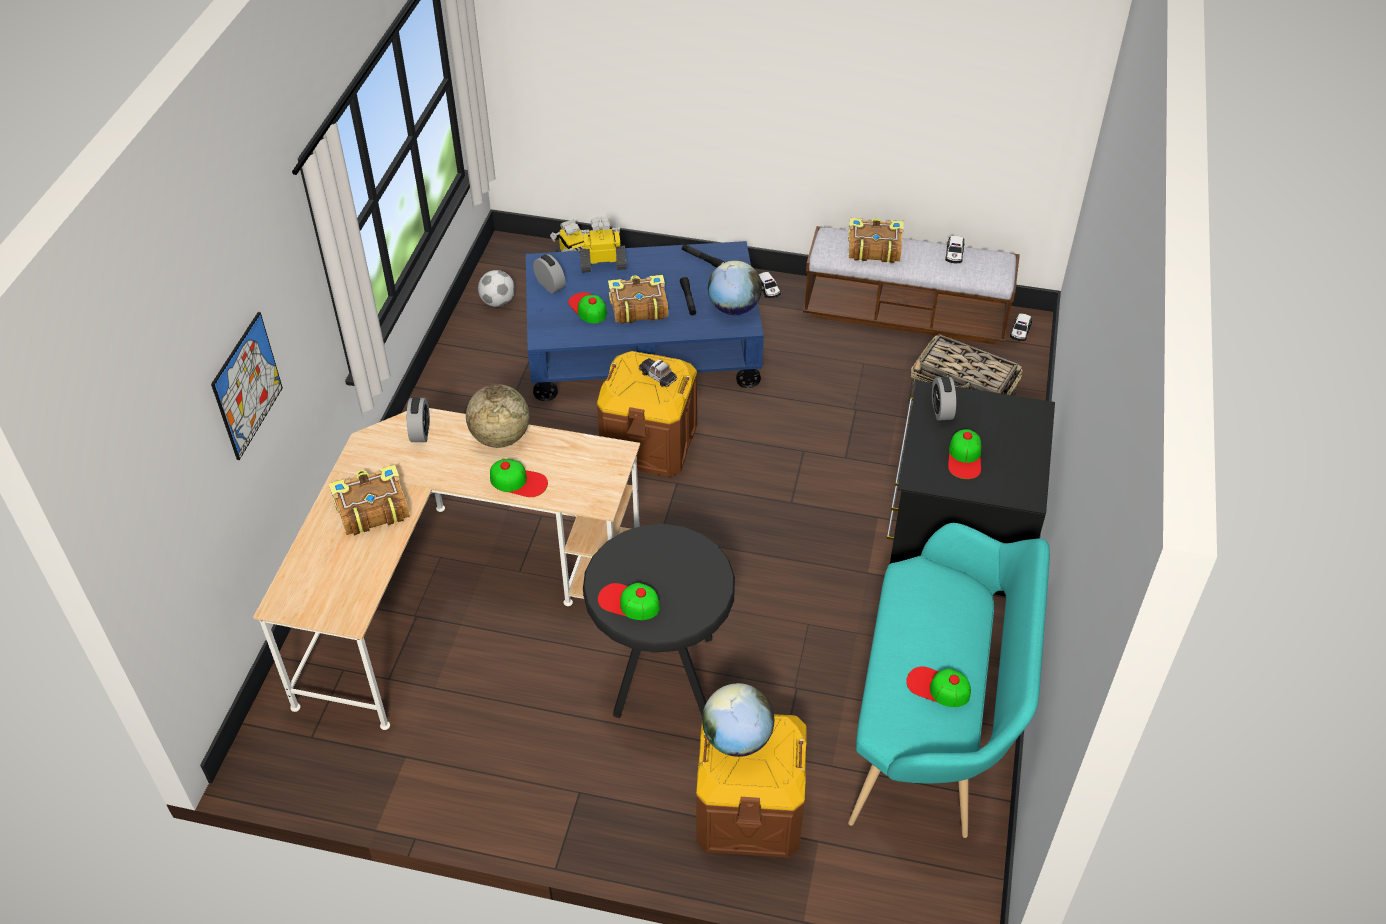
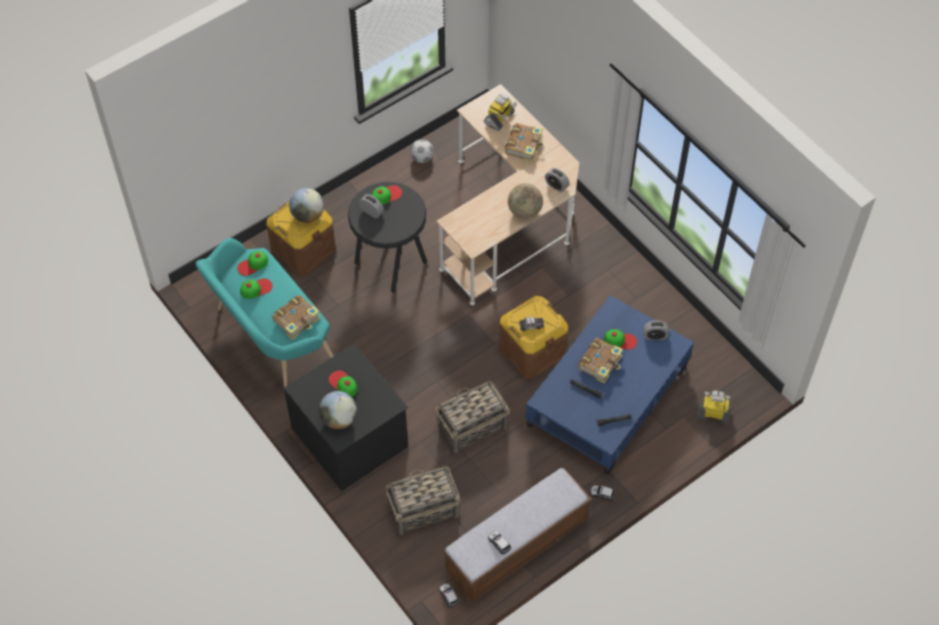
camera: 130 degrees right, 10 degrees up
(247, 386) = (568, 70): picture -> none
(498, 302) = (706, 354): football -> football (422, 158)
(518, 481) = (491, 202): cap -> cap (253, 265)
(603, 263) = (652, 371): toy robot -> toy robot (499, 118)
(734, 308) = (559, 406): globe -> globe (339, 419)
(813, 433) = (471, 426): none -> basket
(873, 247) = (542, 505): book -> book (297, 320)
(941, 410) = (379, 400): alarm clock -> alarm clock (372, 212)

